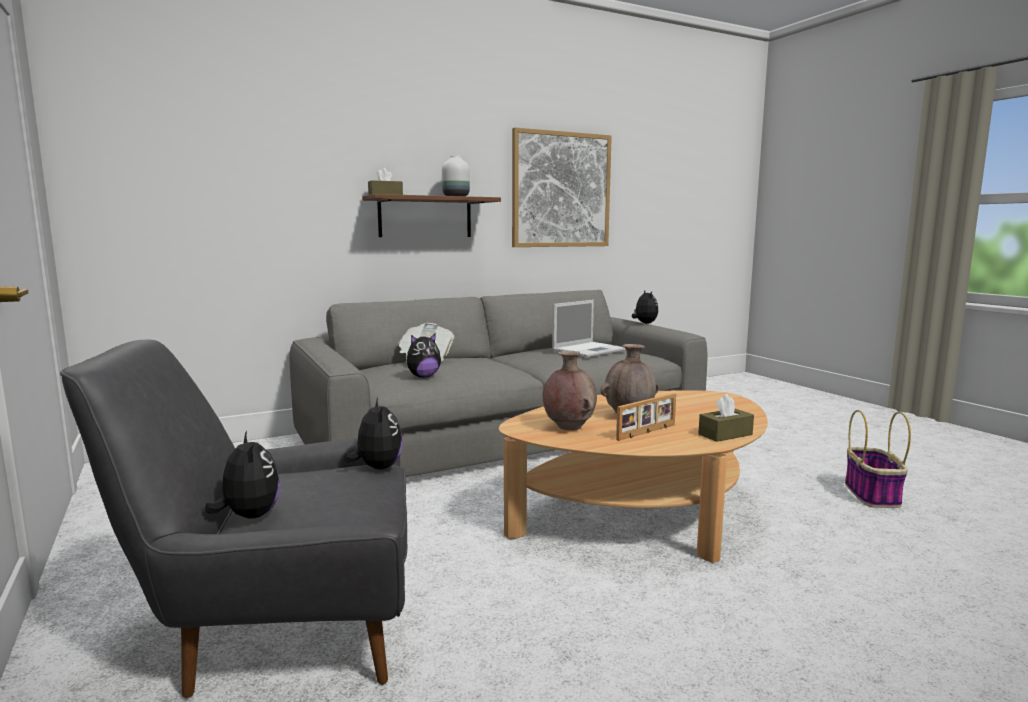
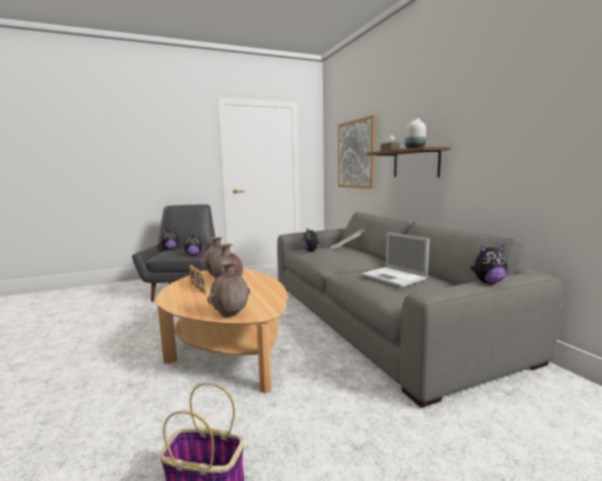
camera: 95 degrees right, 0 degrees up
(561, 190) = (520, 128): picture -> picture (356, 154)
(725, 434) = (176, 302): brown tissue box -> none
(737, 406) = (230, 314): none -> brown vase

